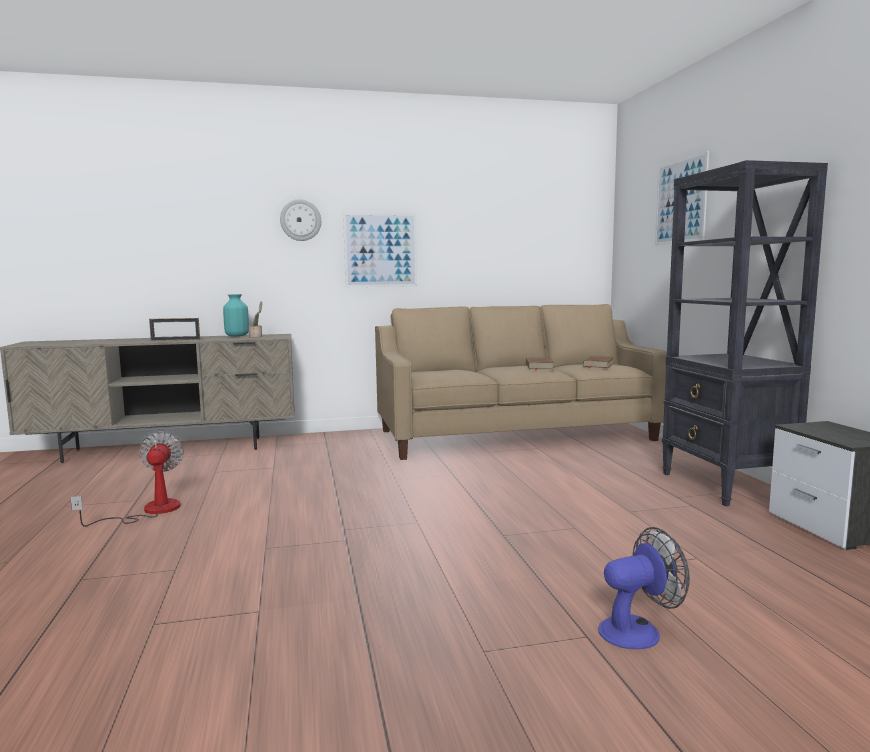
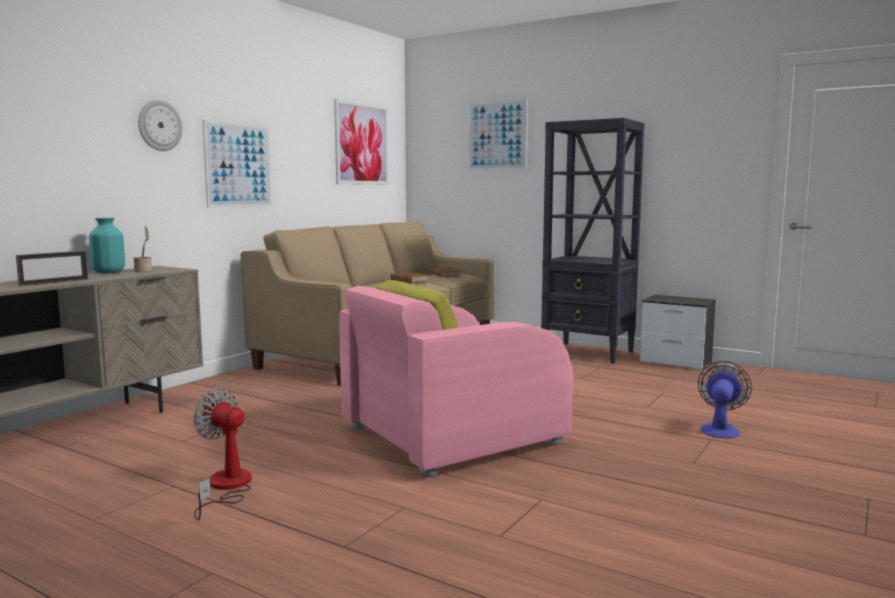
camera: 45 degrees left, 0 degrees up
(356, 526) = (450, 436): none -> pink armchair
(542, 223) = (361, 144): none -> picture

